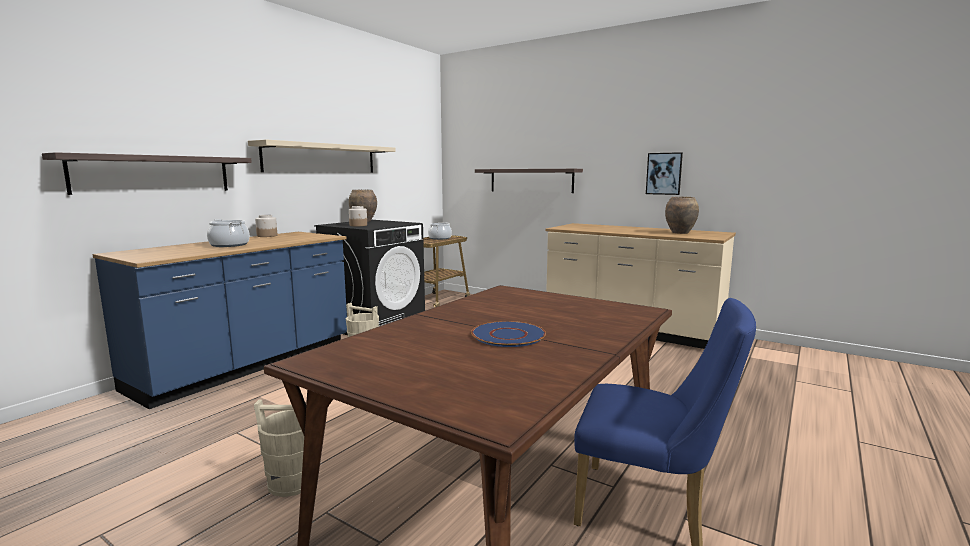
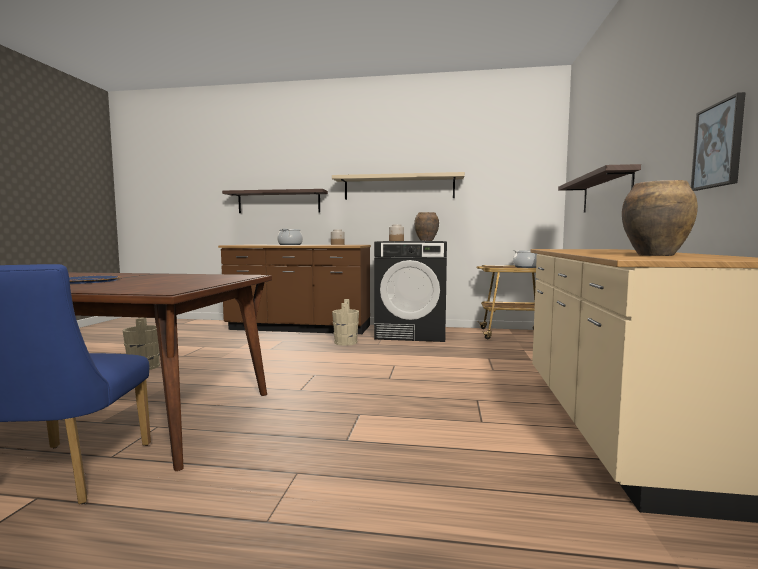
camera: 65 degrees right, 5 degrees down
(247, 365) = (299, 328): blue counter -> brown counter

